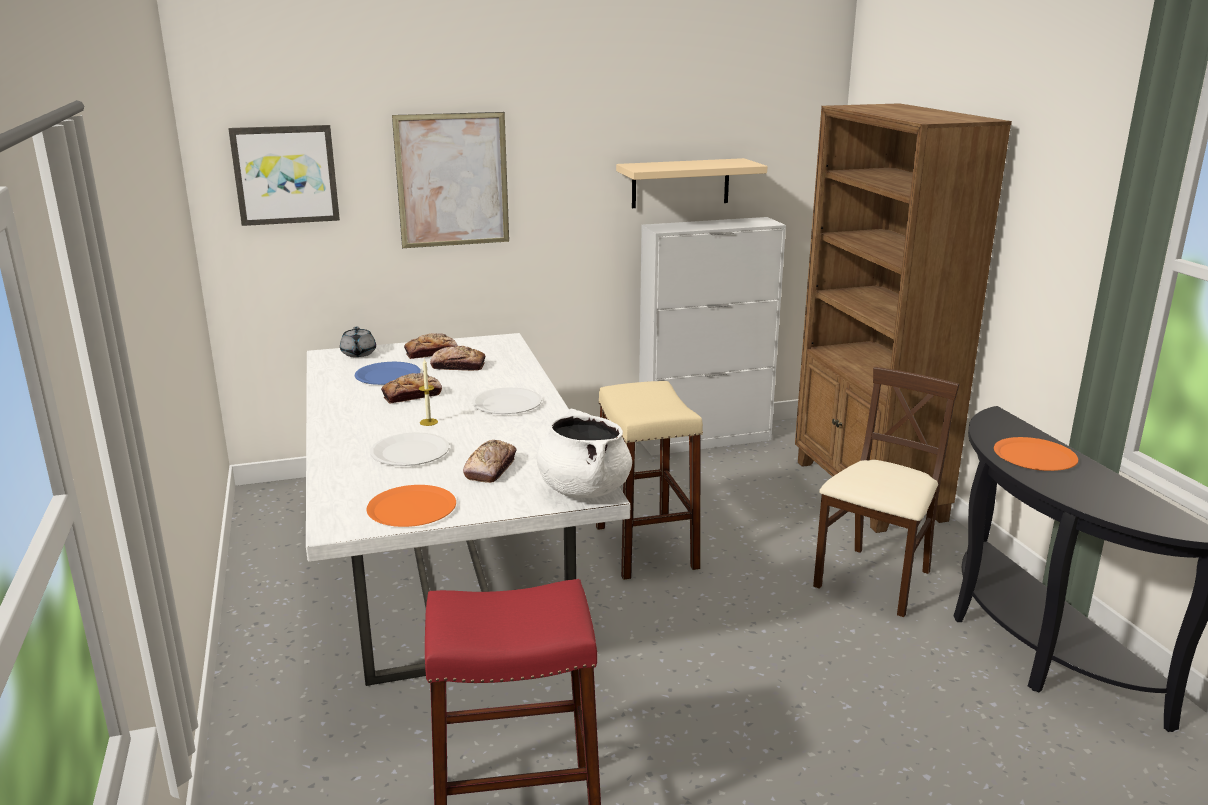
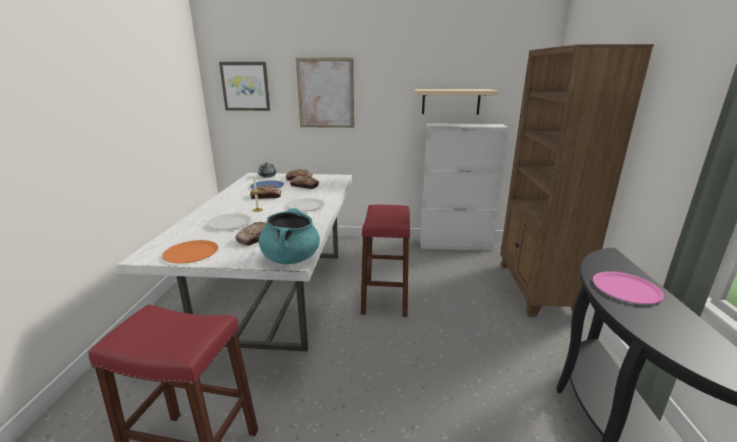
camera: 20 degrees right, 0 degrees up
(584, 489) = (291, 258): white cooking pot -> turquoise cooking pot
(646, 547) = (385, 298): beige stool -> red stool
(875, 581) = (512, 348): beige chair -> none
(1034, 456) = (626, 288): orange plate -> pink plate

